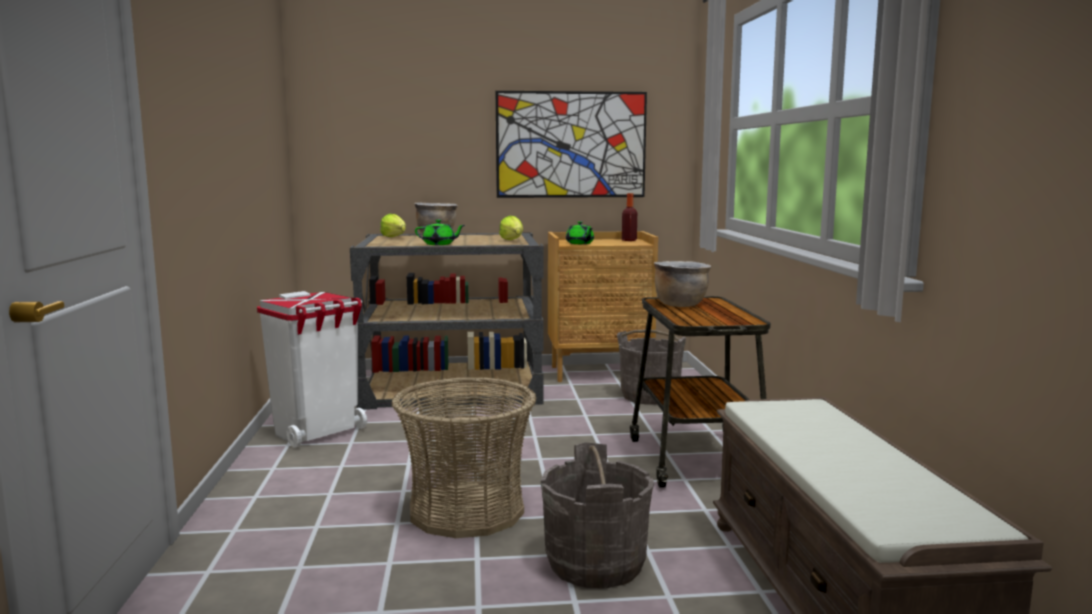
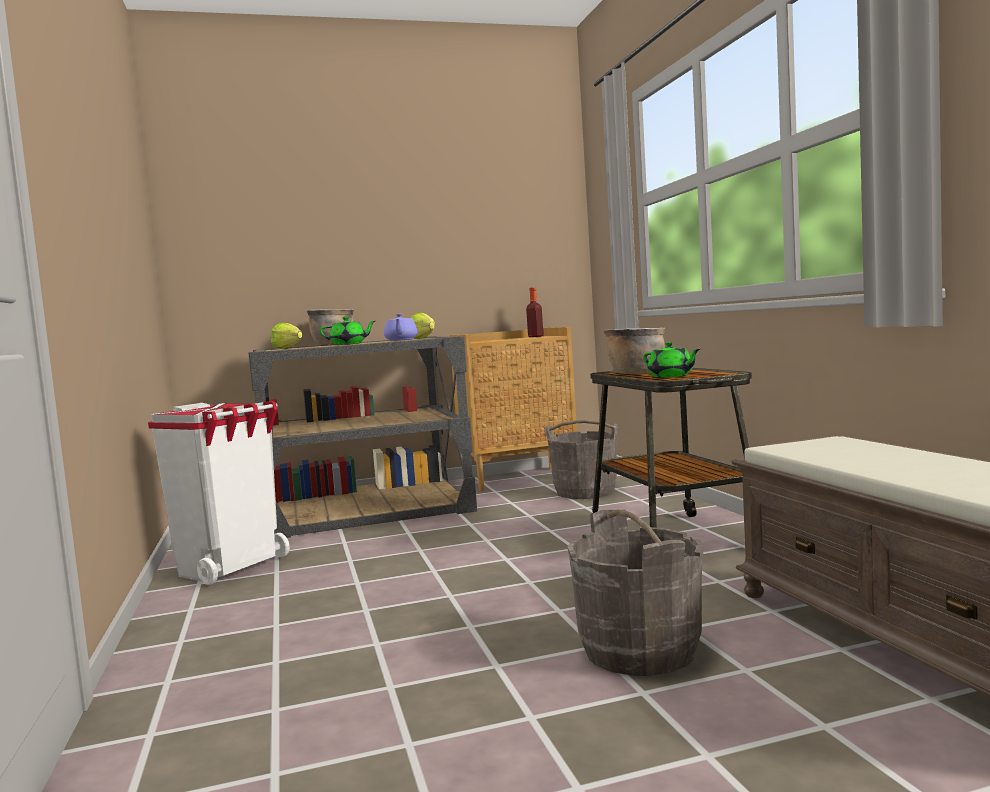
camera: 10 degrees left, 5 degrees down
(466, 511) = (453, 619): basket -> none
(488, 243) = (401, 340): none -> purple teapot
(571, 145) = (466, 242): picture -> none
(580, 243) = (489, 341): green teapot -> green teapot (671, 376)

